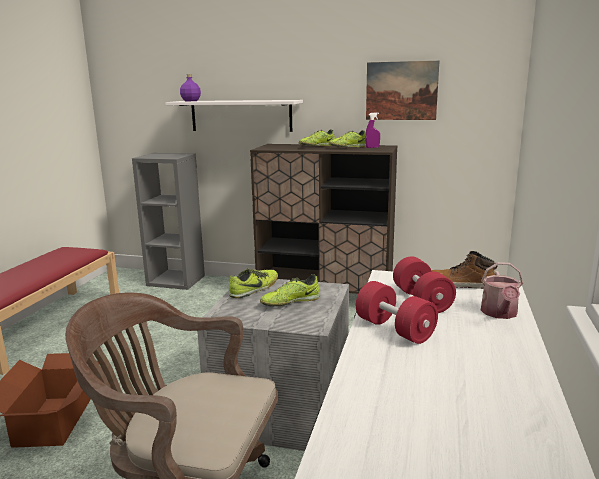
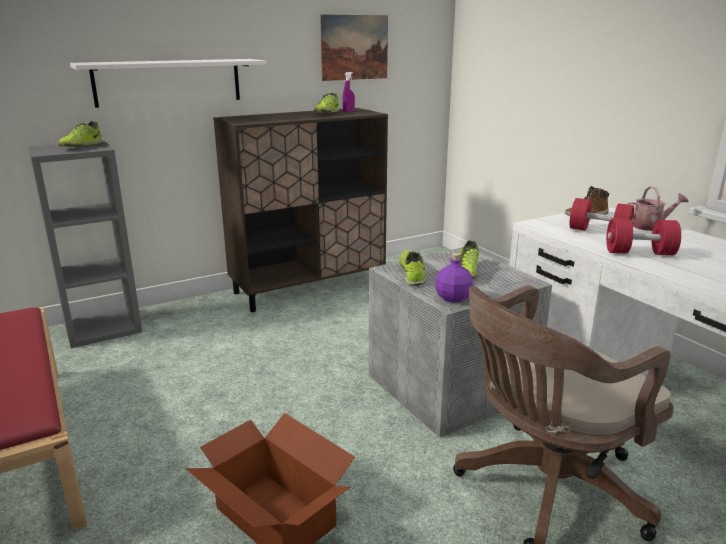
camera: 45 degrees left, 5 degrees up
(191, 101) = (105, 62): purple bottle -> purple bottle (453, 298)
(316, 146) = (289, 115): shoe -> shoe (81, 146)
(500, 313) = (650, 226): watering can -> watering can turned 60 degrees counterclockwise

